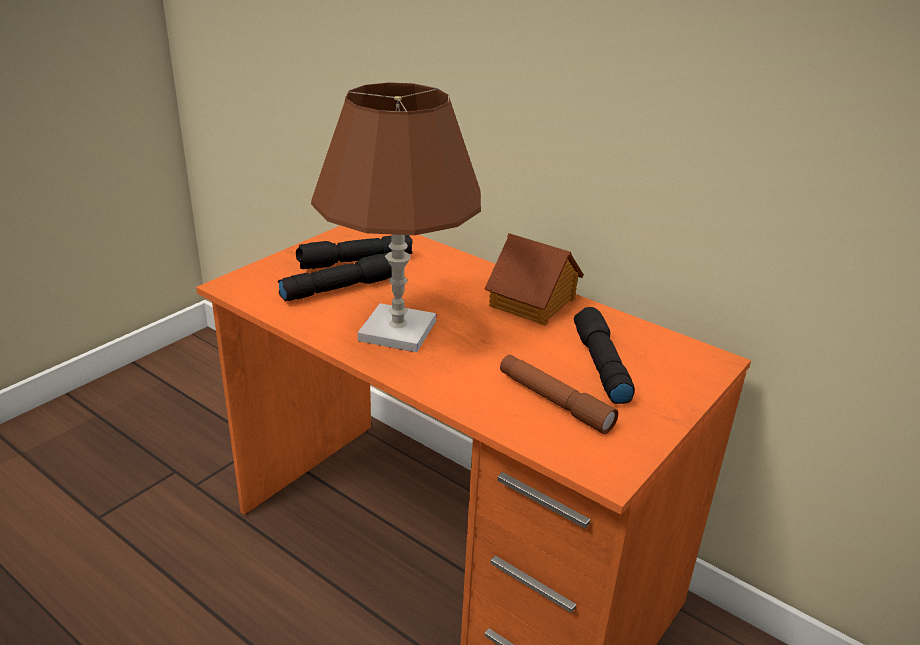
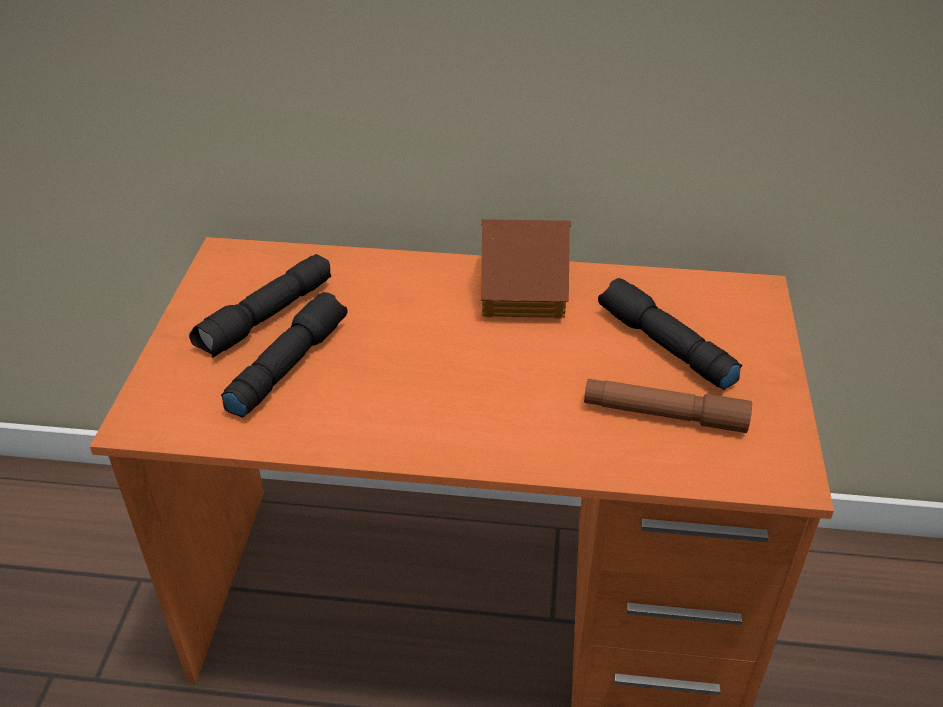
camera: 30 degrees left, 10 degrees up
(397, 331) = (417, 398): brown table lamp -> none

